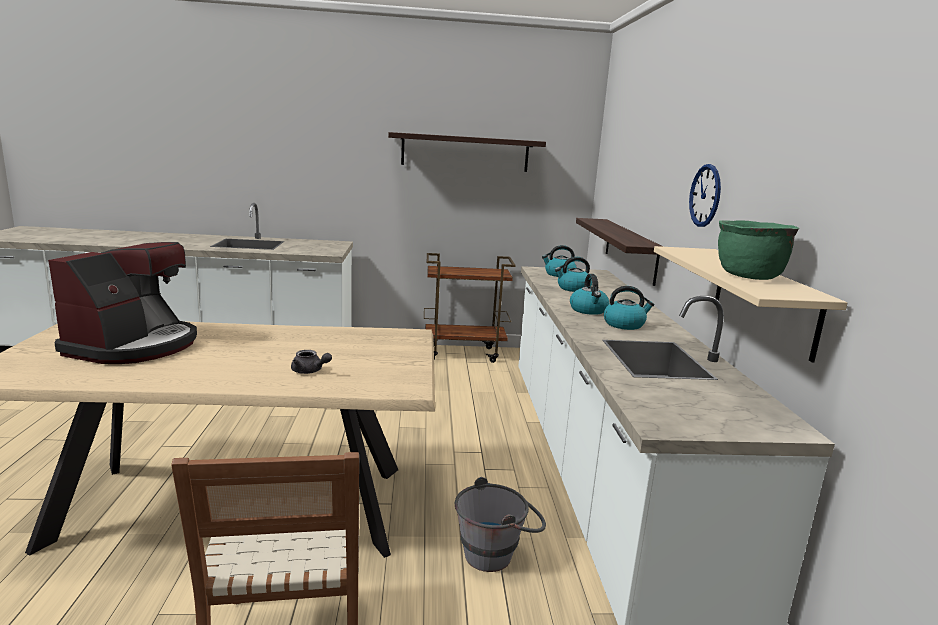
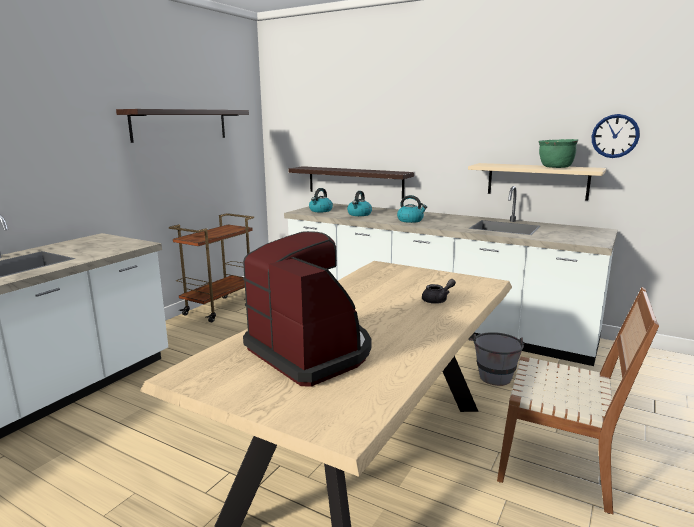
camera: 55 degrees left, 0 degrees up
(624, 324) = (444, 220): kettle -> none
(705, 195) = (456, 134): wall clock -> wall clock (615, 136)

